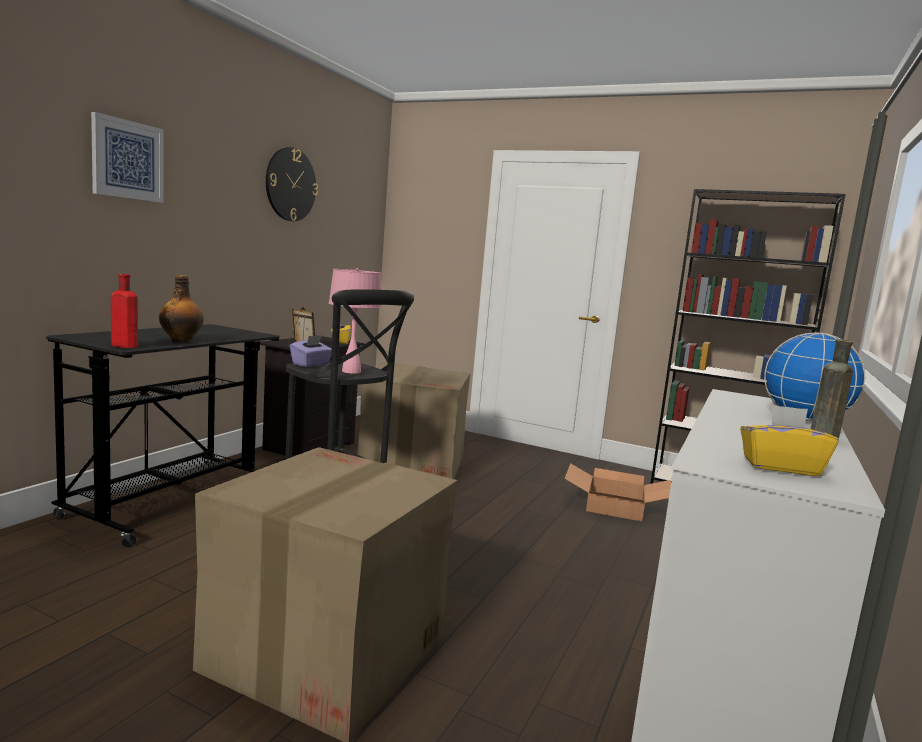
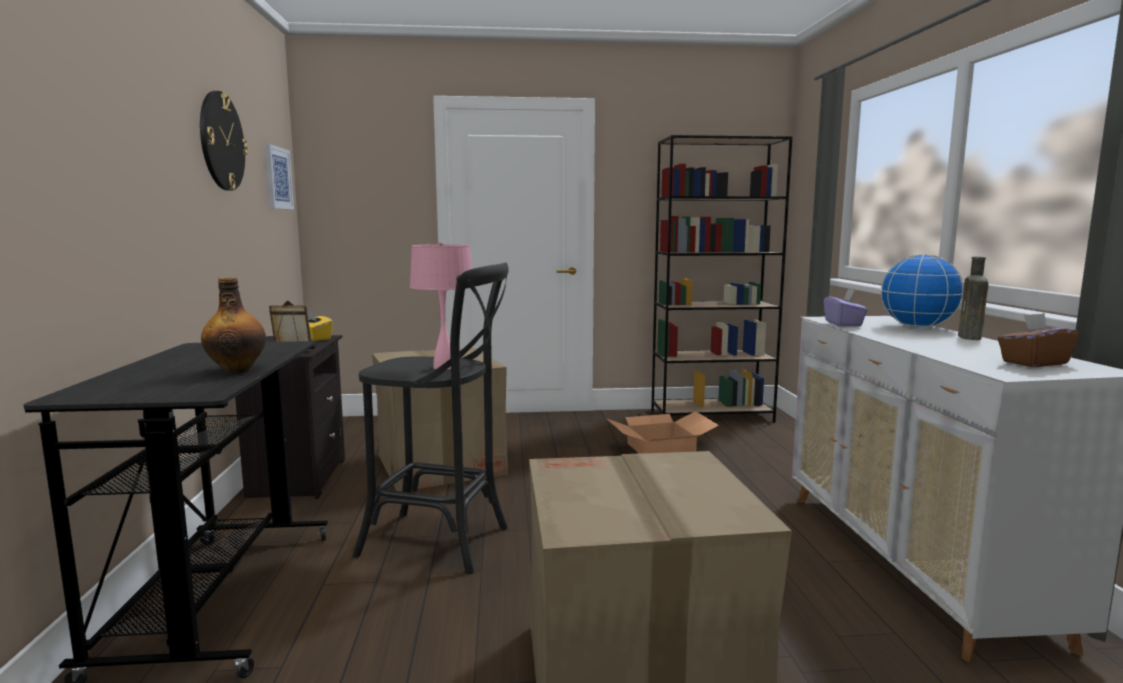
camera: 30 degrees left, 0 degrees up
(122, 346) = (190, 393): red bottle -> none
(127, 160) = (65, 111): picture -> picture (277, 178)
(311, 364) = (385, 369): purple tissue box -> purple tissue box (843, 324)
(780, 466) = (1034, 363): yellow tissue box -> brown tissue box

